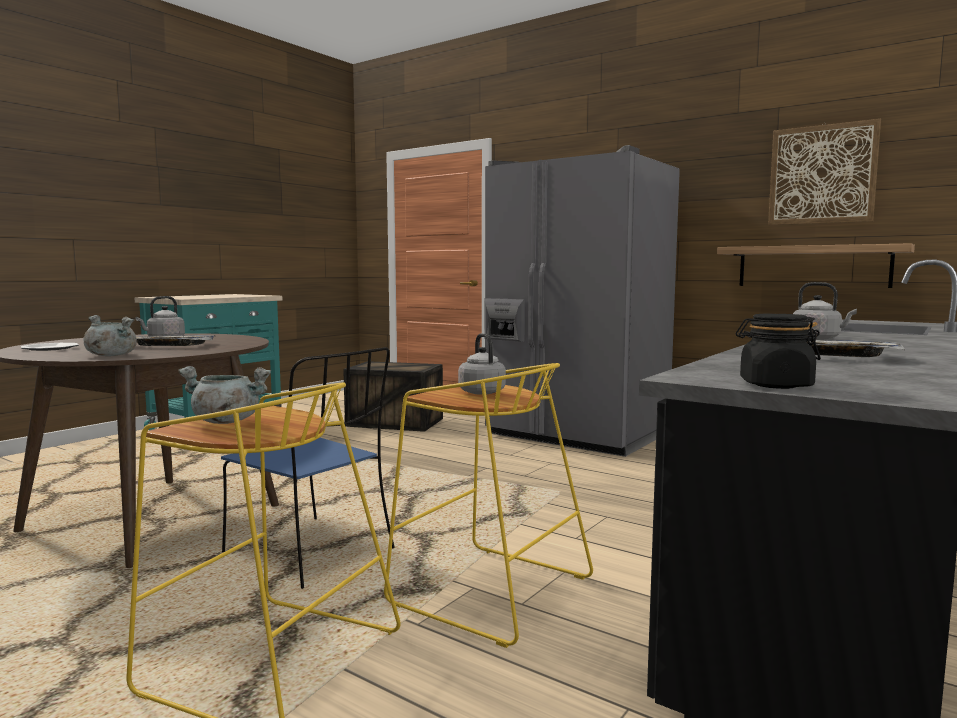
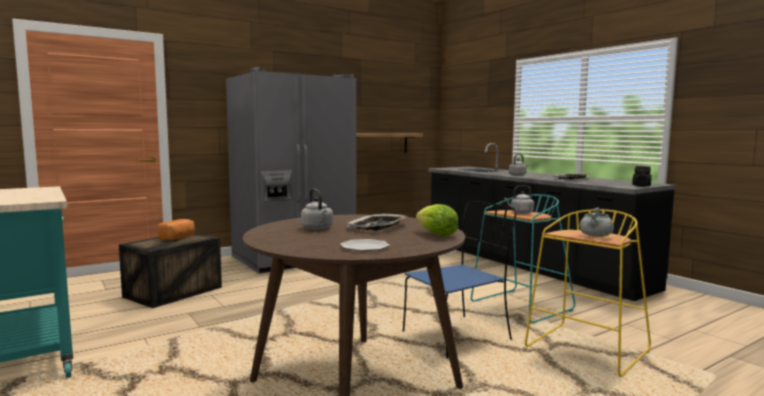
camera: 70 degrees left, 0 degrees up
(111, 355) = (436, 235): grey cooking pot -> lettuce
(407, 366) = (178, 238): none -> bread
(487, 591) = (521, 307): yellow stool -> turquoise stool
(822, 173) = (379, 96): picture -> none

